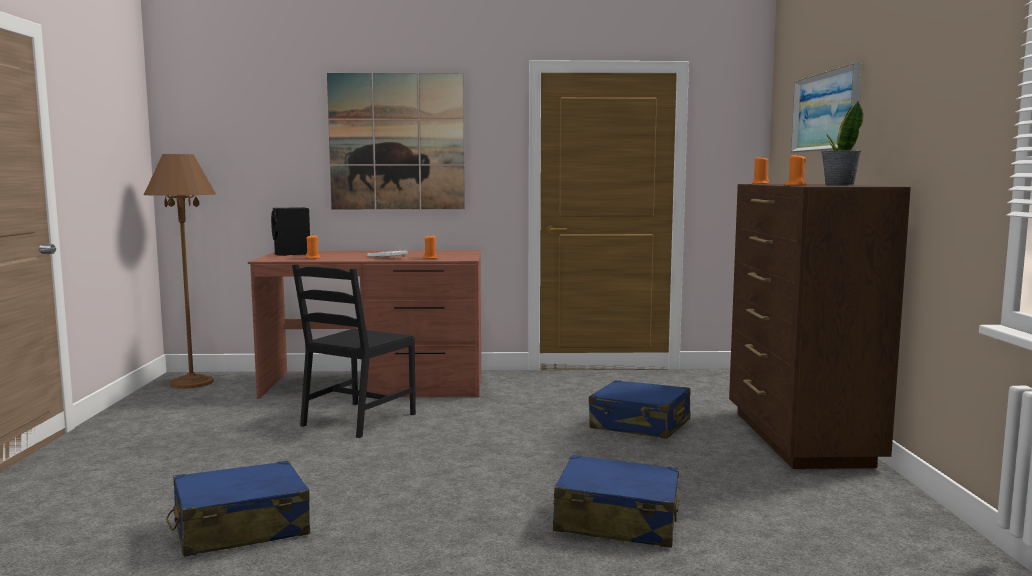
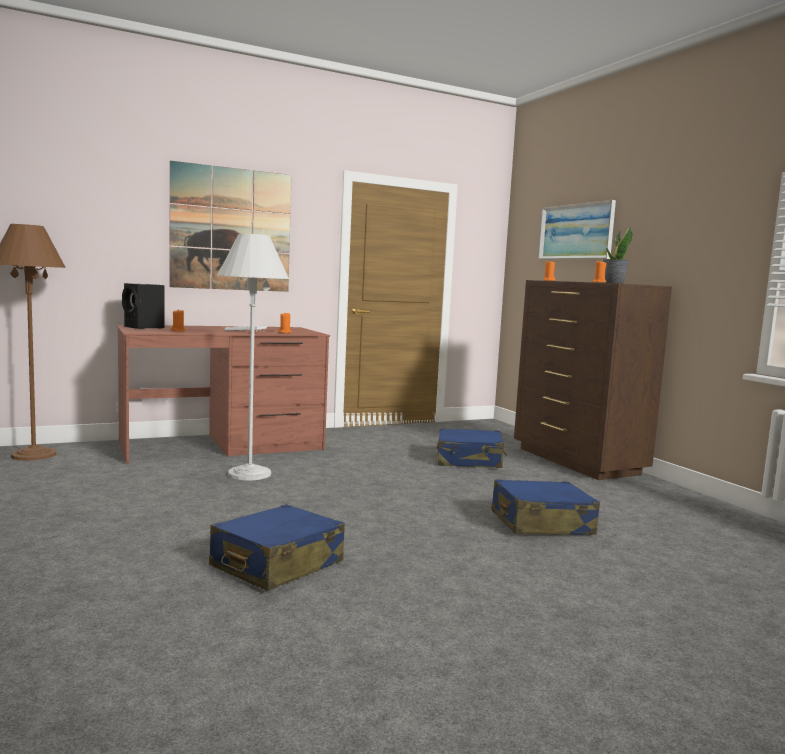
camera: 25 degrees left, 0 degrees up
(358, 420) = (249, 474): black chair -> white floor lamp

